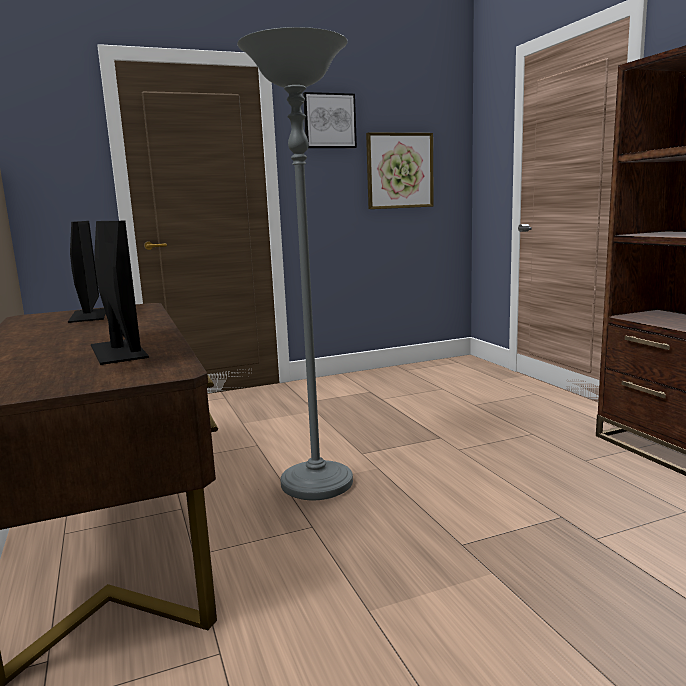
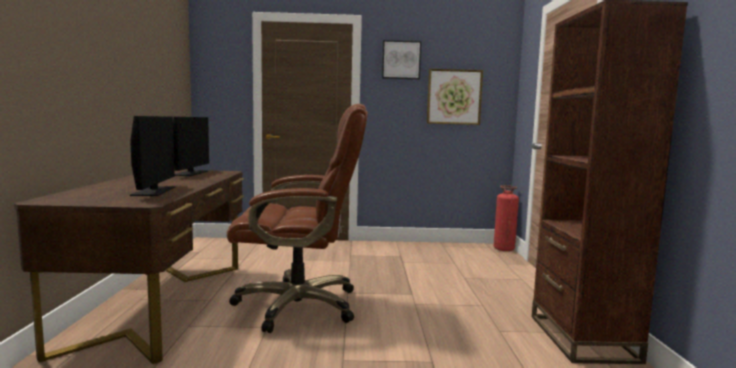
camera: 20 degrees right, 5 degrees down
(317, 485) = (298, 305): grey floor lamp -> brown office chair
(475, 361) = (504, 249): none -> fire extinguisher

